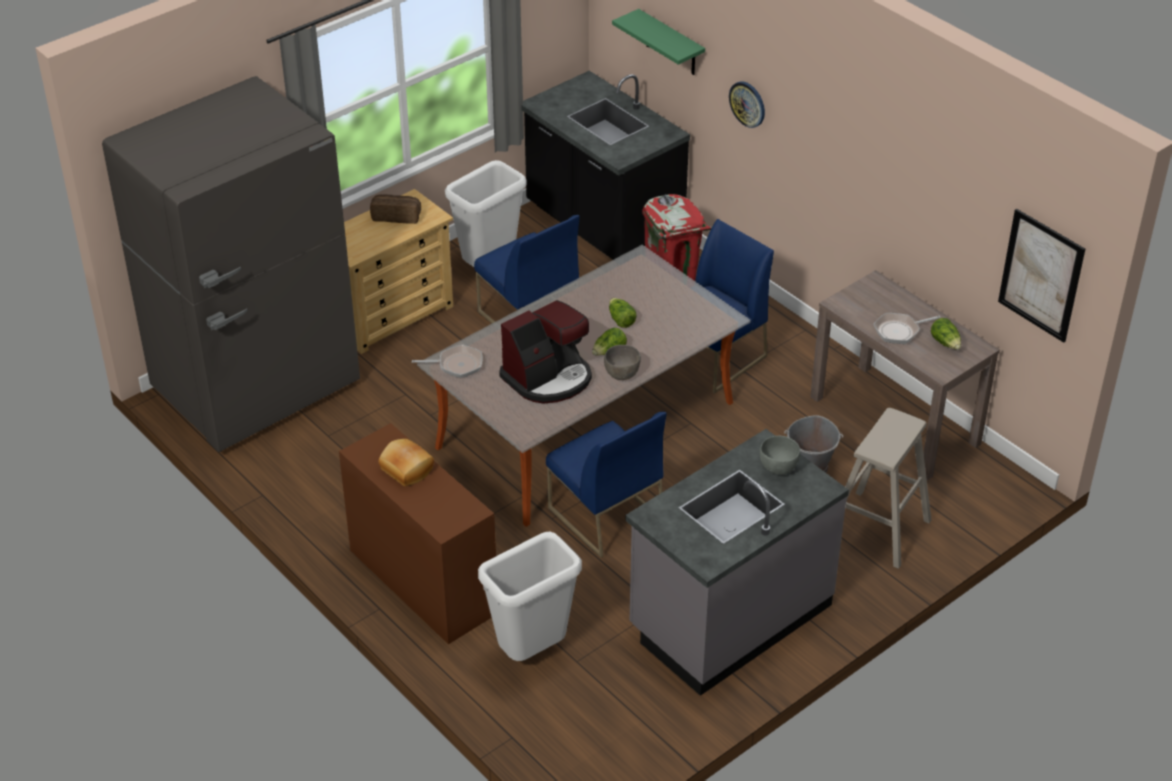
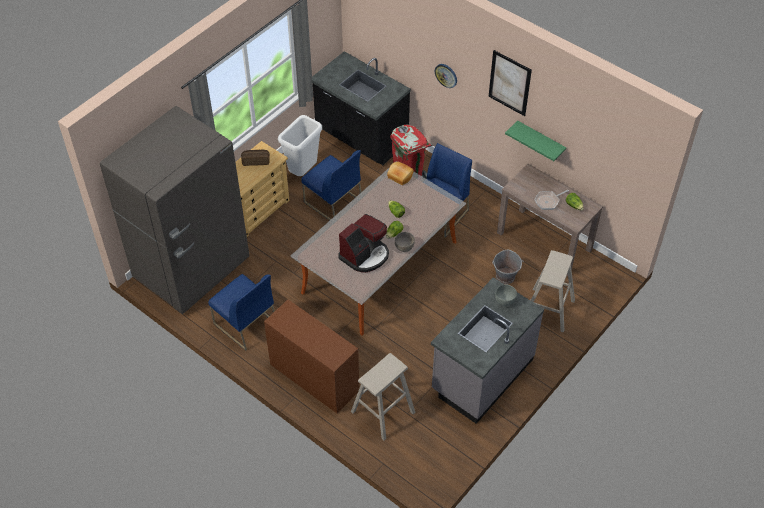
camera: 10 degrees left, 10 degrees up
(406, 470) = (303, 328): bread -> bread (399, 176)
(457, 365) = (313, 254): frying pan -> none
(532, 653) = (382, 412): white trash can -> beige stool
(604, 515) = (402, 322): blue chair -> blue chair (245, 324)
(671, 44) = (396, 41): green shelf -> green shelf (540, 141)
(1041, 275) = (627, 172): picture -> picture (509, 83)

